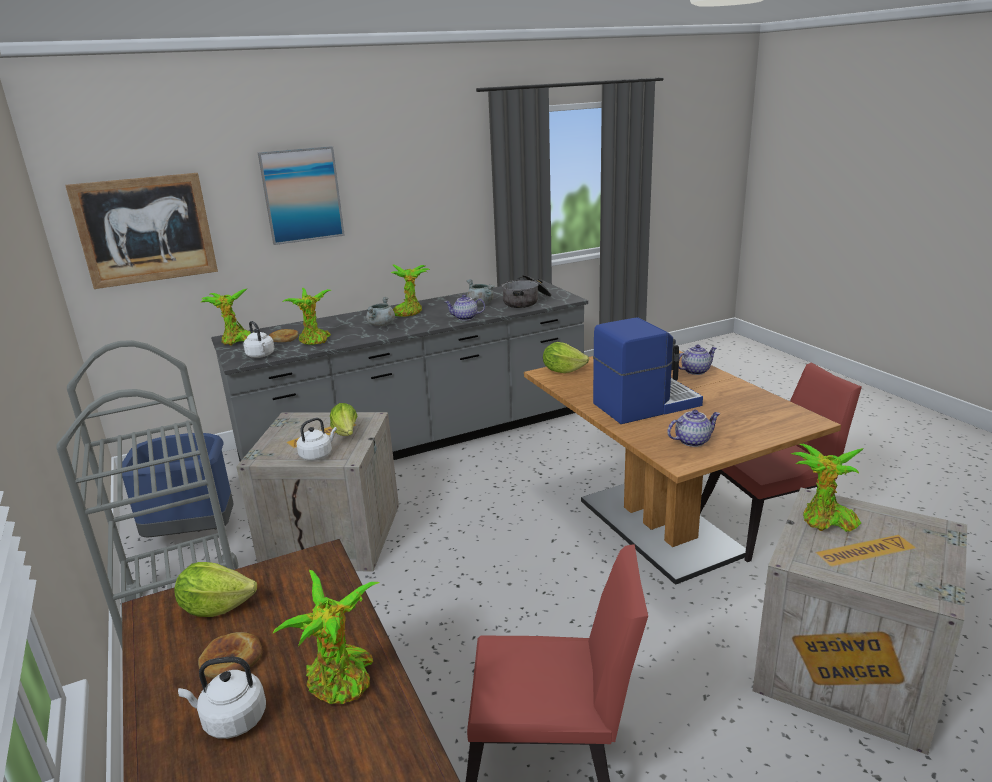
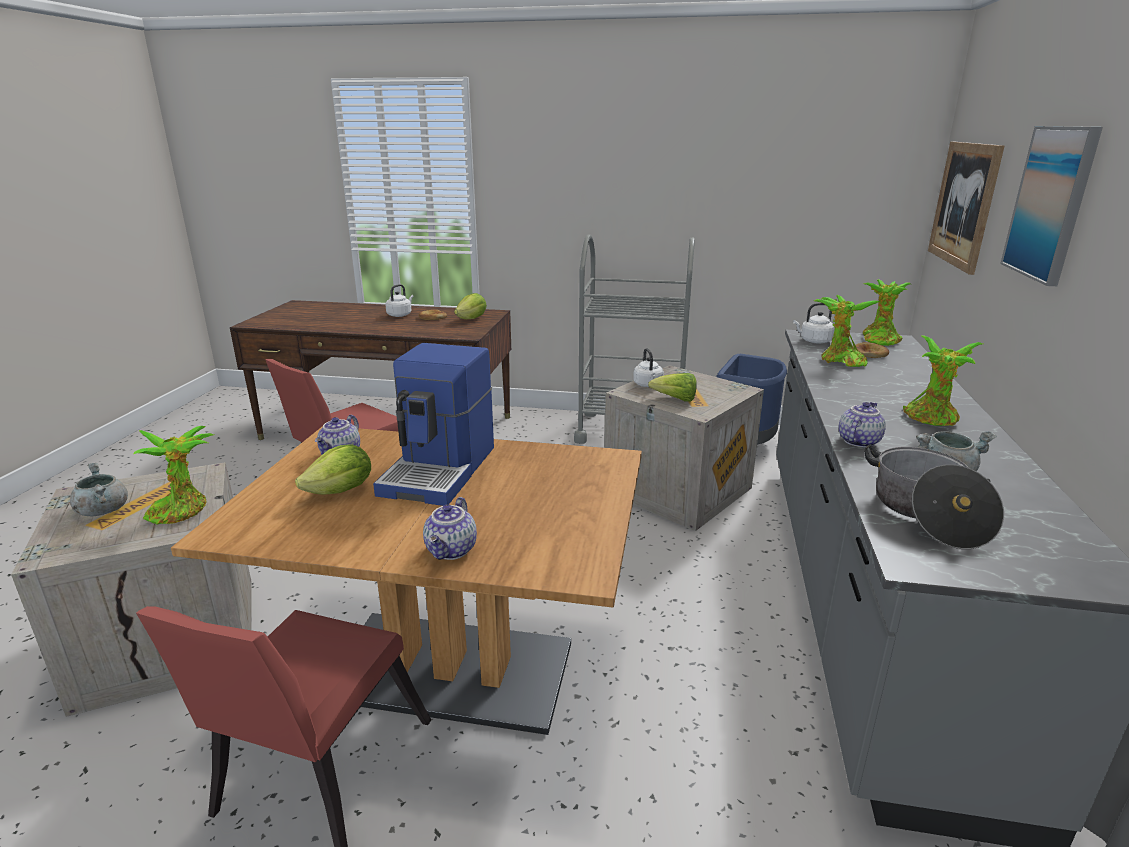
camera: 125 degrees right, 0 degrees up
(341, 683) = (380, 326): potted plant -> none
(381, 325) = (877, 395): grey cooking pot -> grey cooking pot (103, 510)
(563, 370) = (607, 469): lettuce -> lettuce (341, 491)

